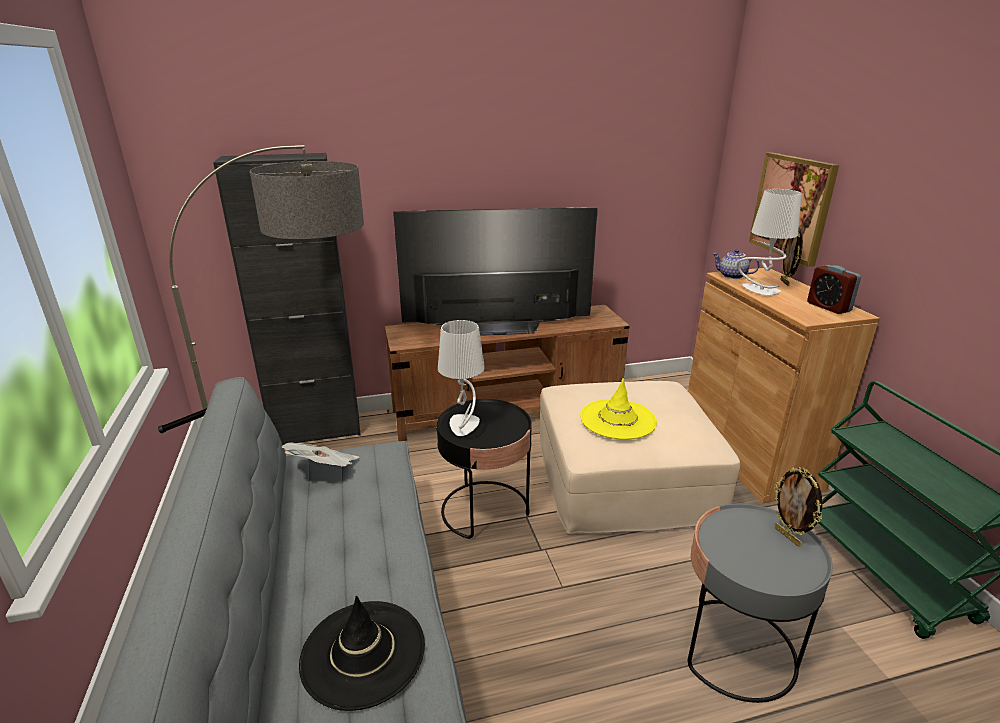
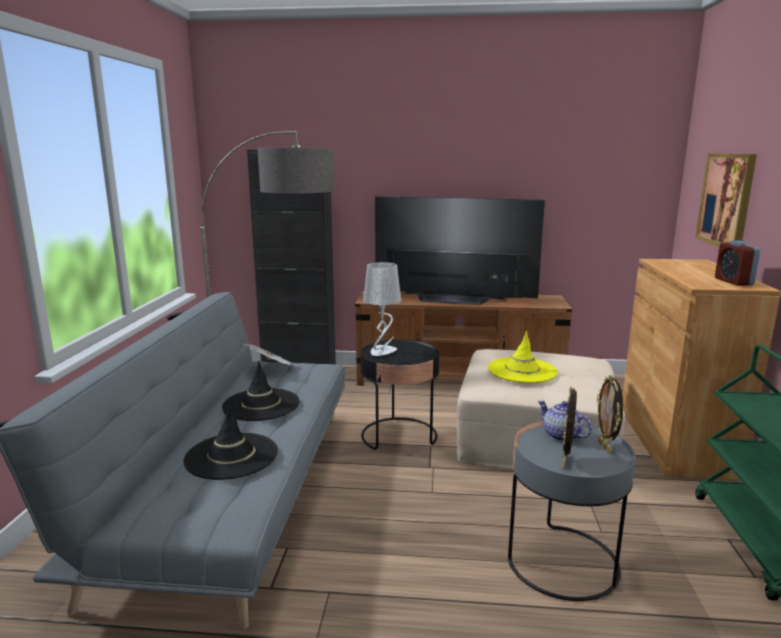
camera: 20 degrees right, 10 degrees down
(348, 541) = (261, 405): none -> black hat
(732, 276) = (661, 261): teapot -> teapot (560, 436)
(759, 290) = (676, 269): white table lamp -> none
(785, 282) = (711, 267): picture frame -> picture frame (566, 462)

